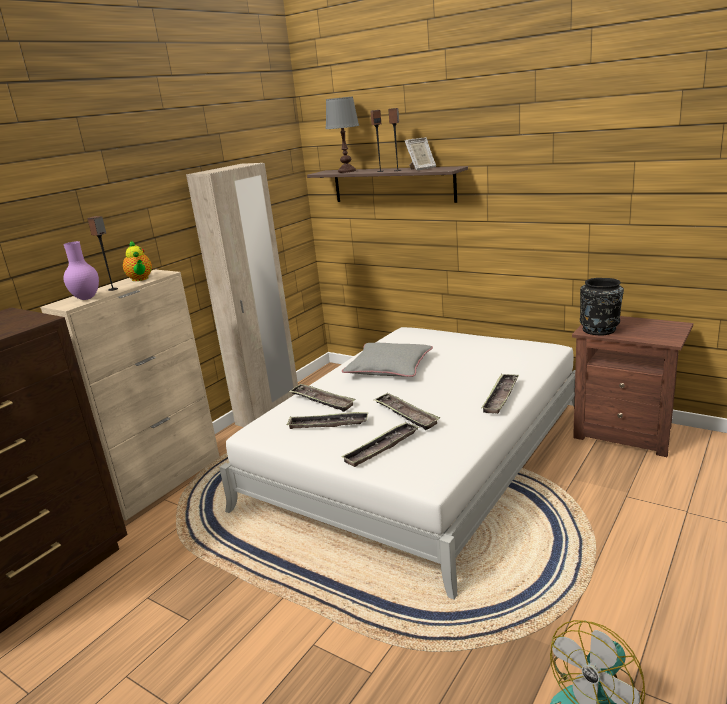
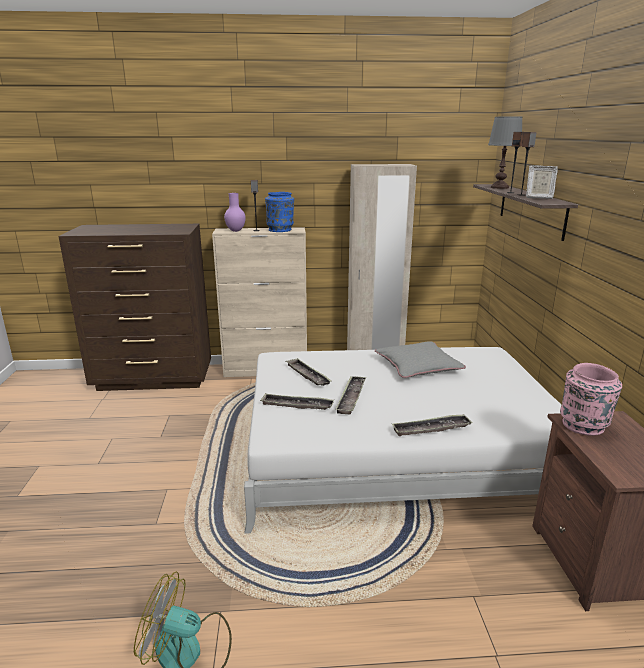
camera: 50 degrees right, 0 degrees up
(140, 279) = (280, 230): teapot -> blue vase
(322, 401) = (336, 361): tray -> none
(600, 330) = (583, 426): black vase -> pink vase

